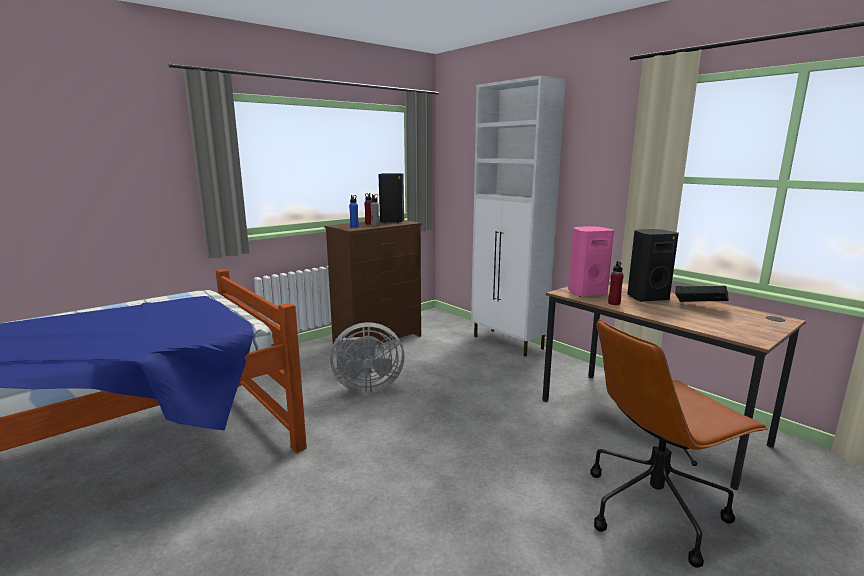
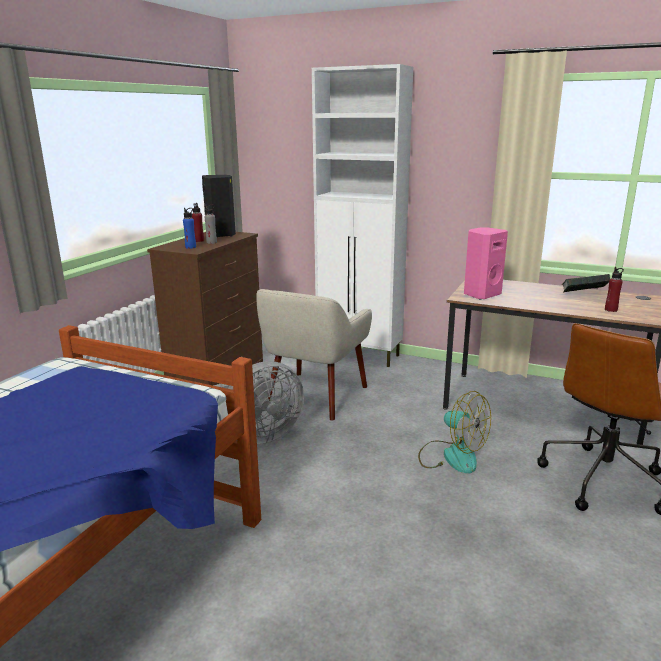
camera: 25 degrees left, 5 degrees up
(438, 366) = (314, 396): none -> beige armchair
(511, 442) = (451, 456): none -> fan
(614, 303) = (517, 302): red bottle -> red bottle (611, 310)
(646, 297) = (534, 292): black speaker -> none

